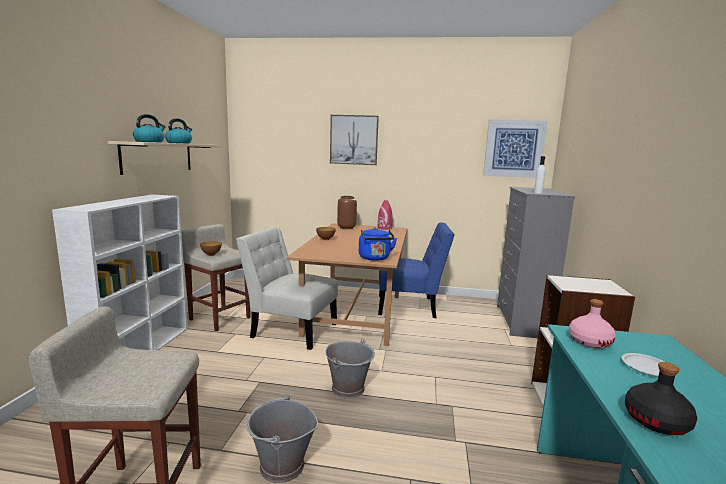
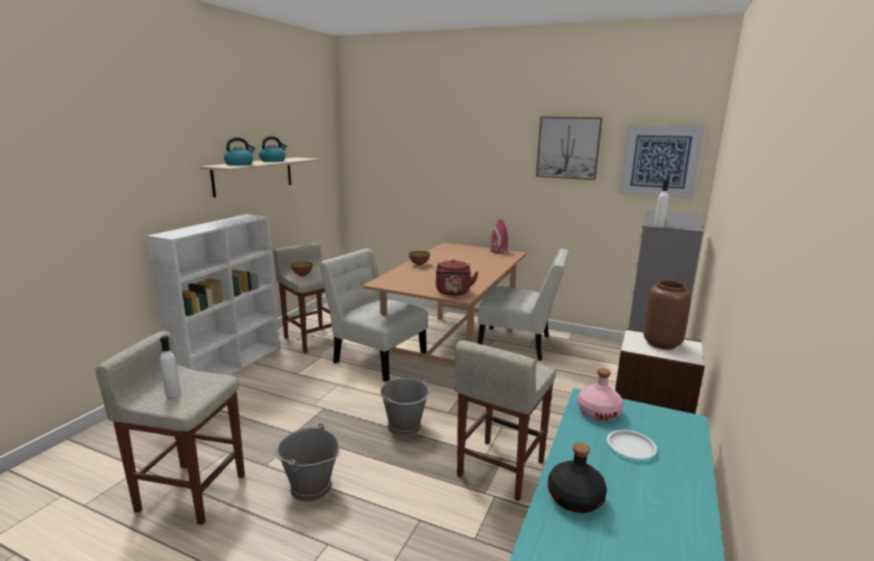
camera: 15 degrees right, 5 degrees up
(128, 377) = (173, 393): none -> white bottle
(346, 228) = (454, 249): brown vase -> brown vase (660, 344)
(354, 140) = (468, 148): picture -> picture (568, 148)
(375, 258) = (453, 293): blue kettle -> red kettle
(410, 307) = (519, 344): blue chair -> white chair
(455, 416) = (500, 469): none -> beige stool

